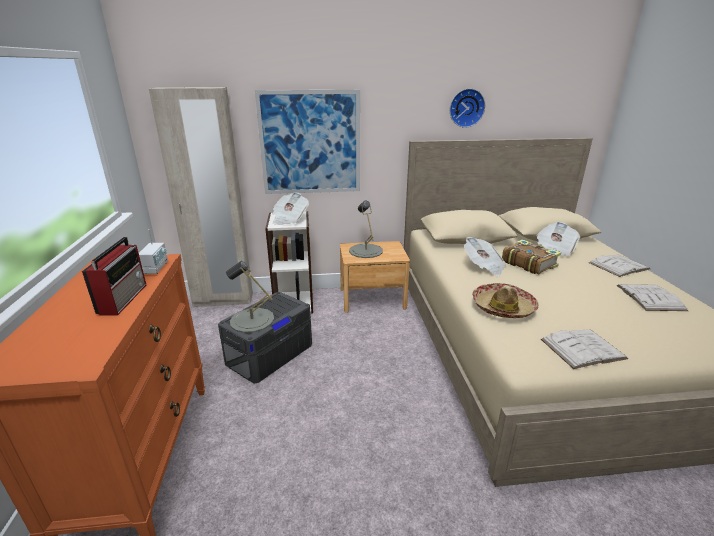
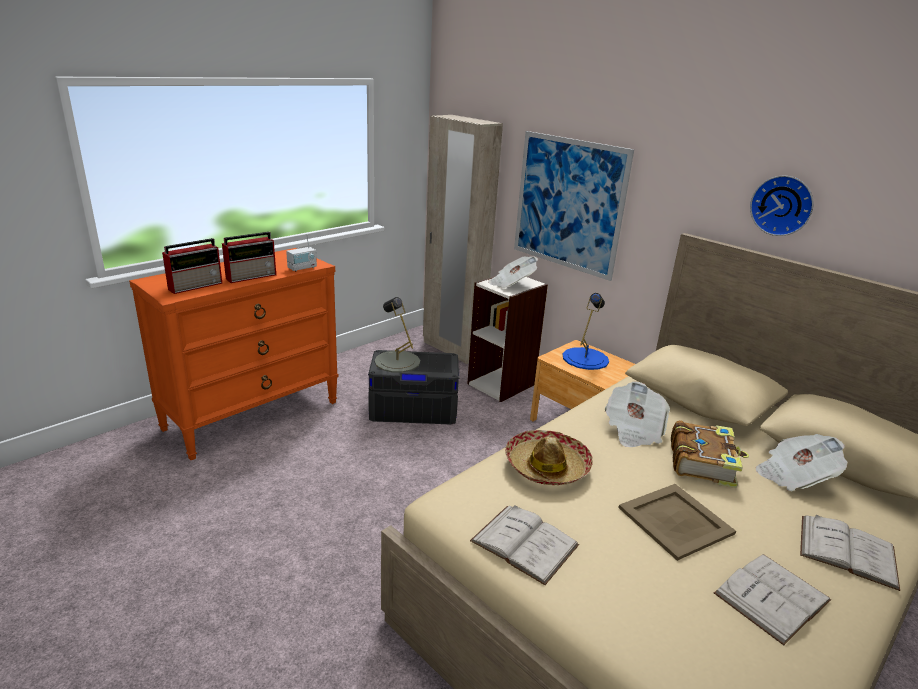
camera: 50 degrees right, 0 degrees up
(82, 339) = (196, 286): none -> radio
(365, 251) = (585, 358): grey table lamp -> blue table lamp
(579, 293) = (676, 521): none -> beige tray

